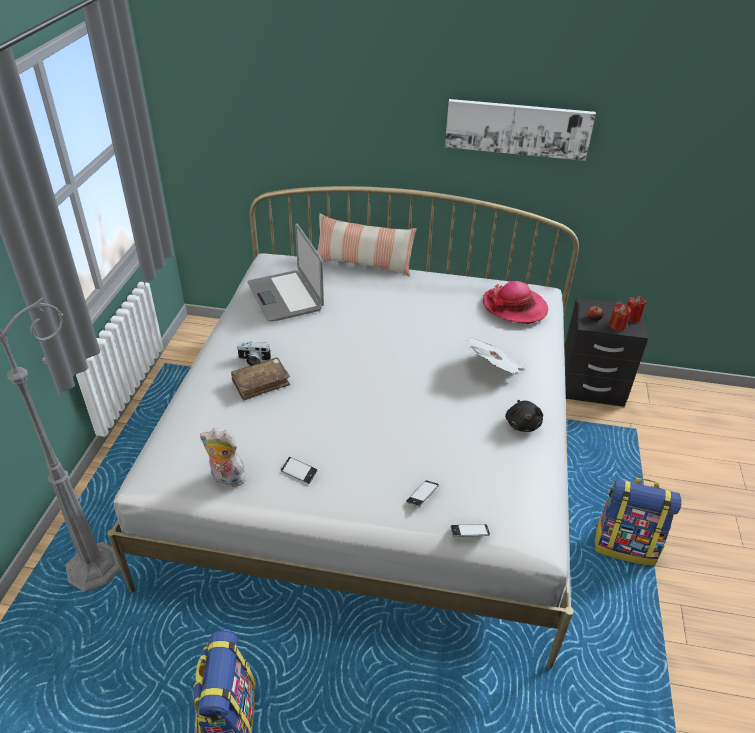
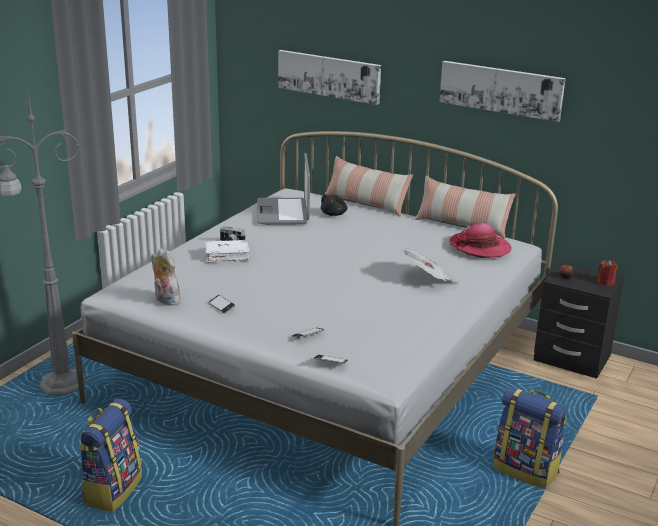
camera: 20 degrees right, 15 degrees down
(261, 383) = (227, 256): brown book -> white book
(302, 124) = (329, 76): none -> picture
(476, 276) = (462, 225): none -> pillow
(522, 423) = (427, 314): black plush toy -> black plush toy (334, 214)
(617, 325) = (585, 285): red candle -> none

